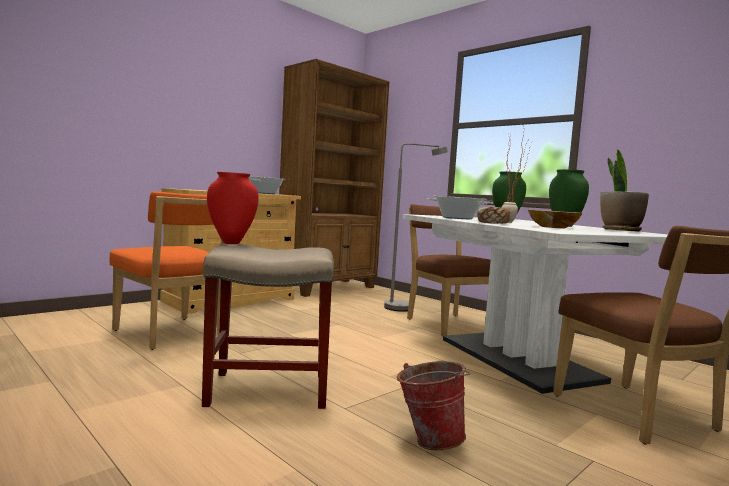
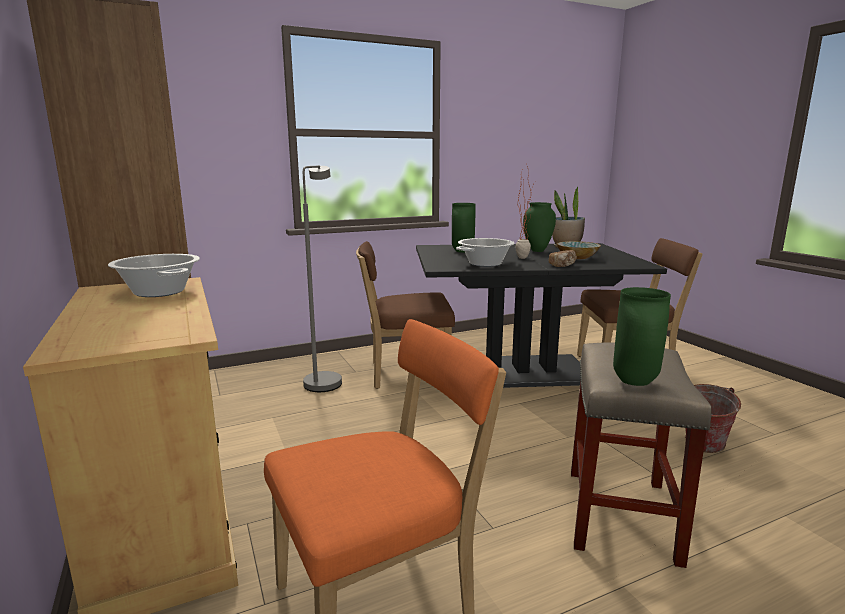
camera: 70 degrees left, 10 degrees up
(231, 243) = (636, 382): red vase -> green vase
(517, 359) = (520, 372): white dining table -> black dining table

